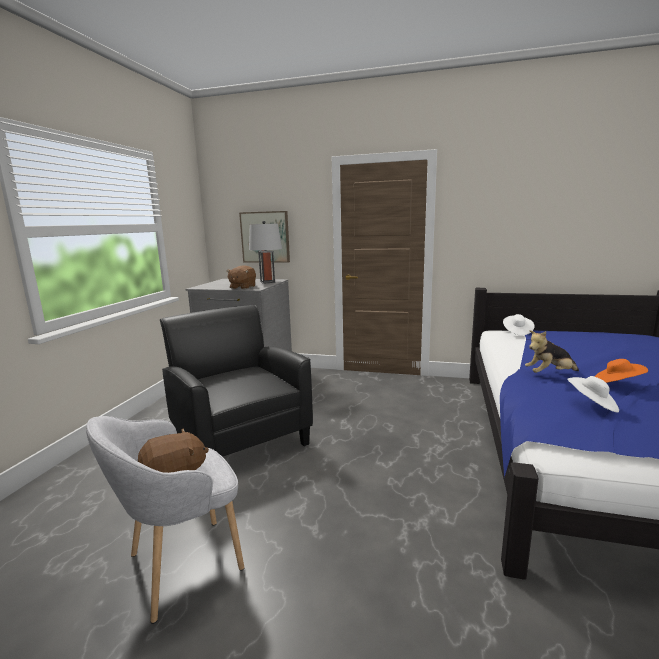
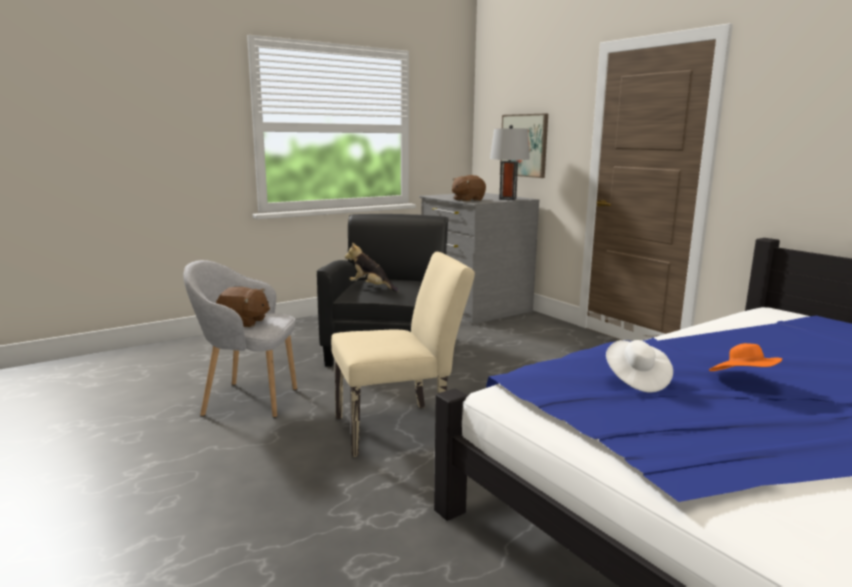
camera: 40 degrees right, 0 degrees up
(364, 512) = (400, 427): none -> beige chair
(517, 331) = (793, 313): white hat -> none
(549, 374) = (678, 350): plush toy -> plush toy (371, 287)

